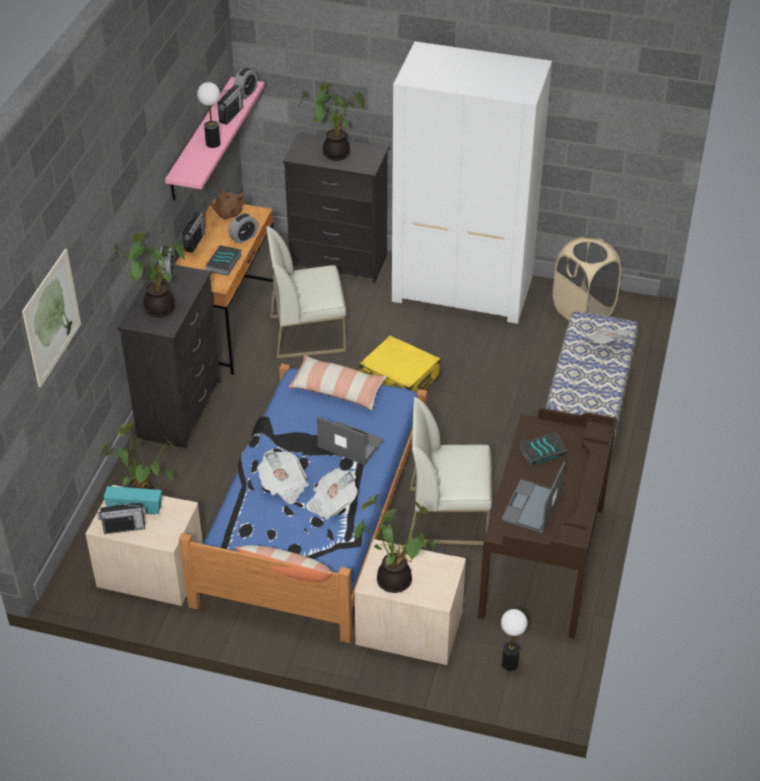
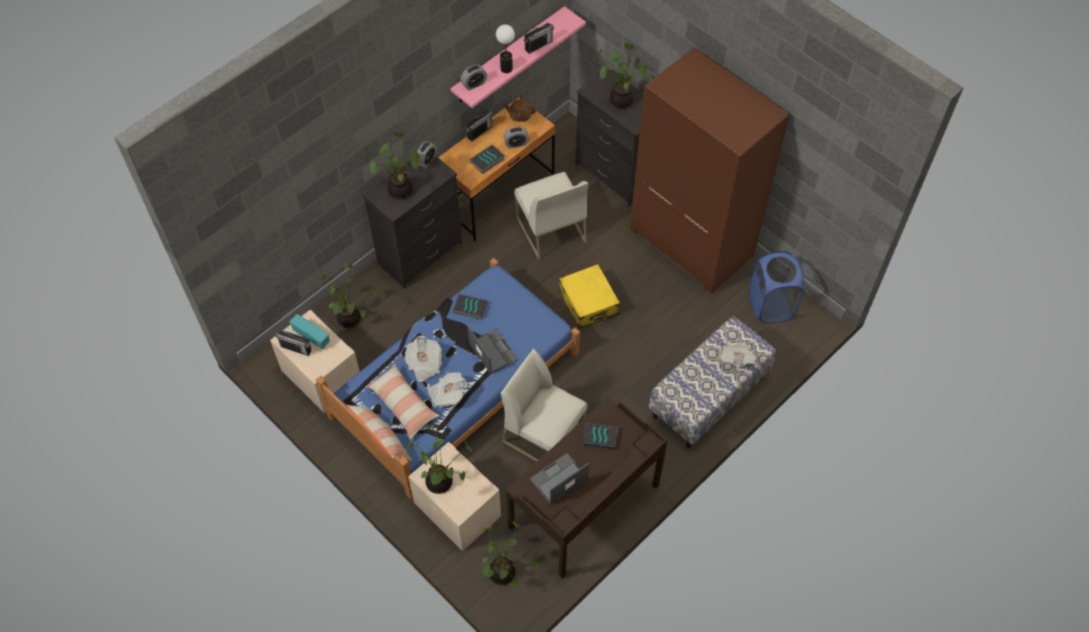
camera: 30 degrees right, 15 degrees up
(51, 317) = (279, 191): picture -> none
(246, 93) = (564, 28): alarm clock -> alarm clock (474, 84)
(293, 416) = (469, 308): none -> book
(308, 333) = (550, 229): white chair -> white chair turned 135 degrees counterclockwise
(337, 389) = (515, 300): pillow -> pillow (403, 405)
(464, 289) = (692, 242): white wardrobe -> brown wardrobe
(509, 663) = (504, 573): table lamp -> potted plant
(583, 311) = (771, 305): beige laundry basket -> blue laundry basket

